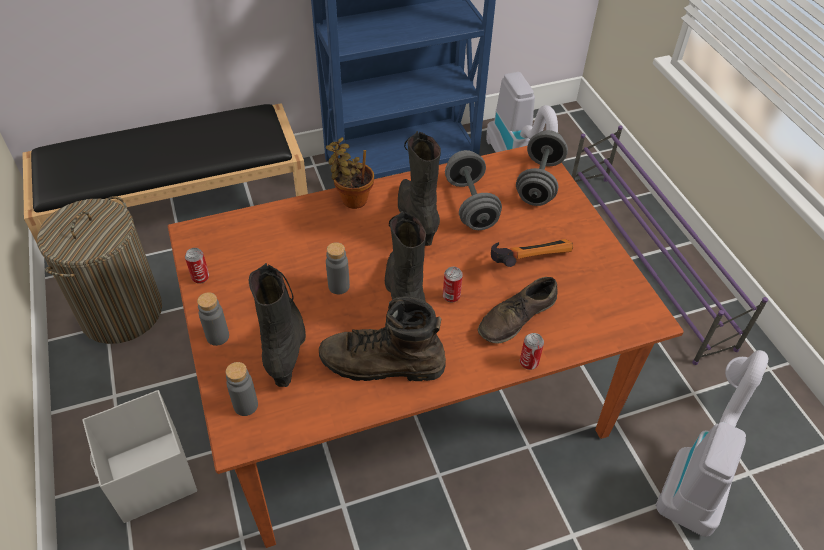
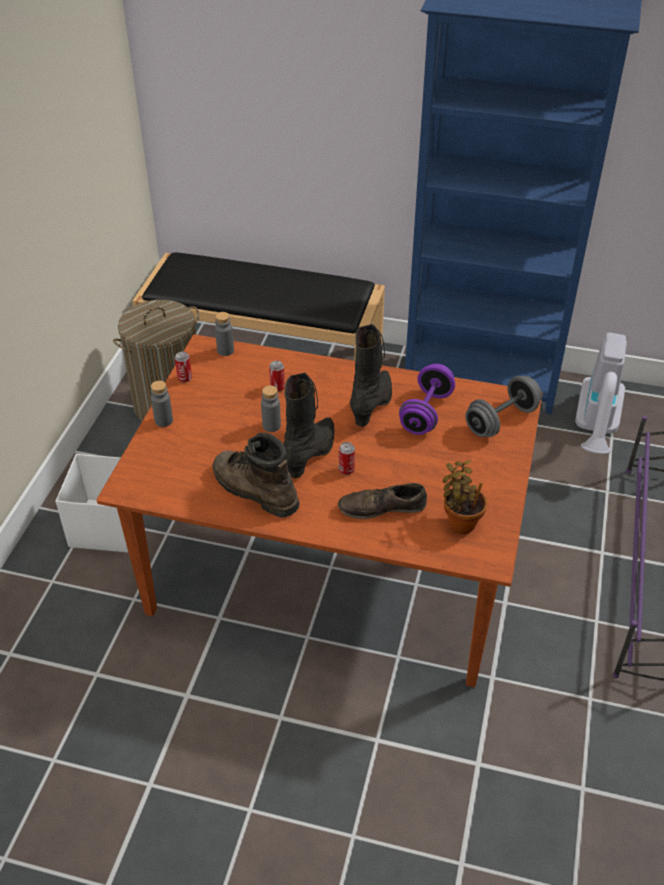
camera: 35 degrees right, 5 degrees down
(246, 405) = (145, 471): grey bottle -> grey bottle (225, 351)
(287, 348) = (201, 449): black boot -> none
(352, 199) = (336, 370): potted plant -> potted plant (460, 522)
(471, 205) = (426, 413): grey dumbbell -> purple dumbbell
(527, 258) = (433, 471): hammer -> none
(529, 362) = (360, 541): can -> can (277, 387)
(700, 468) = (538, 758): vacuum cleaner -> none

